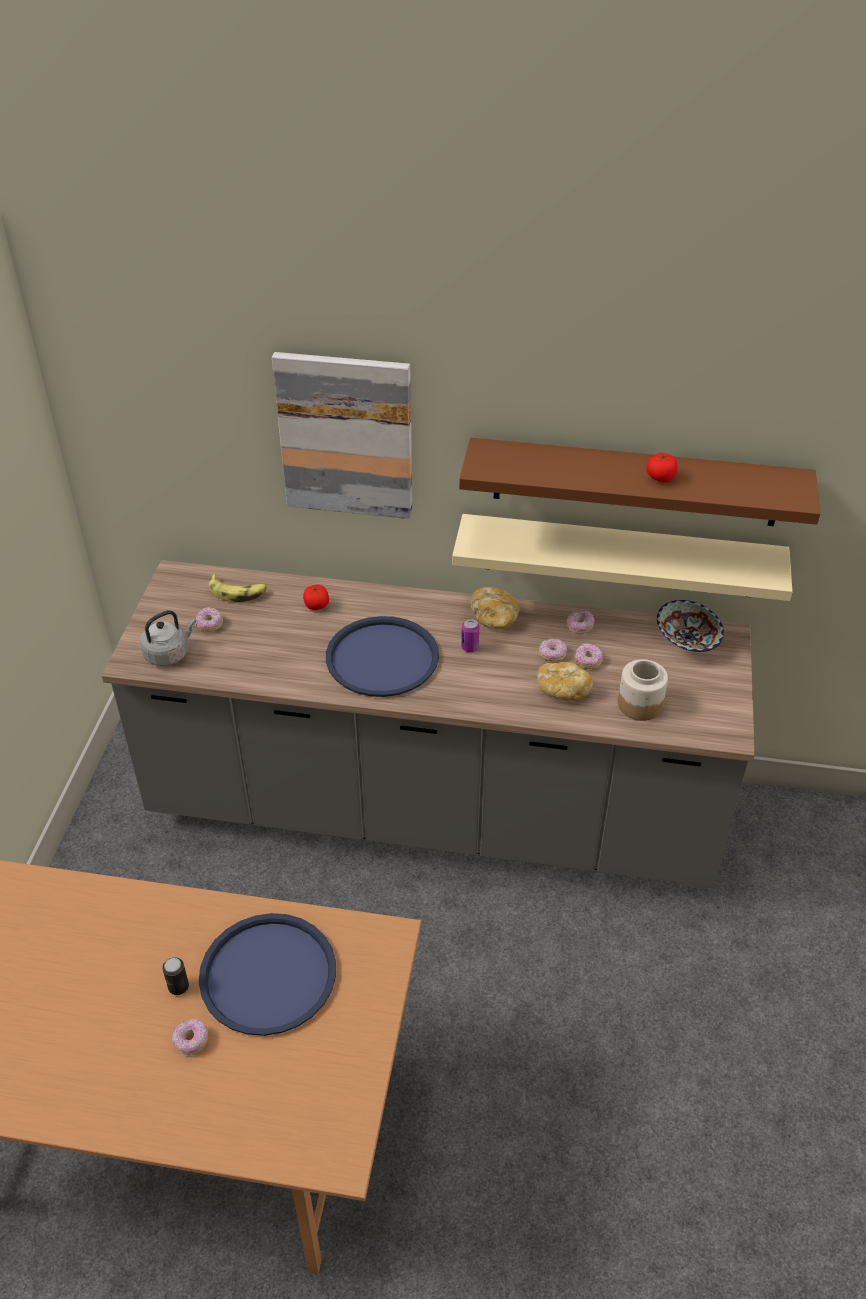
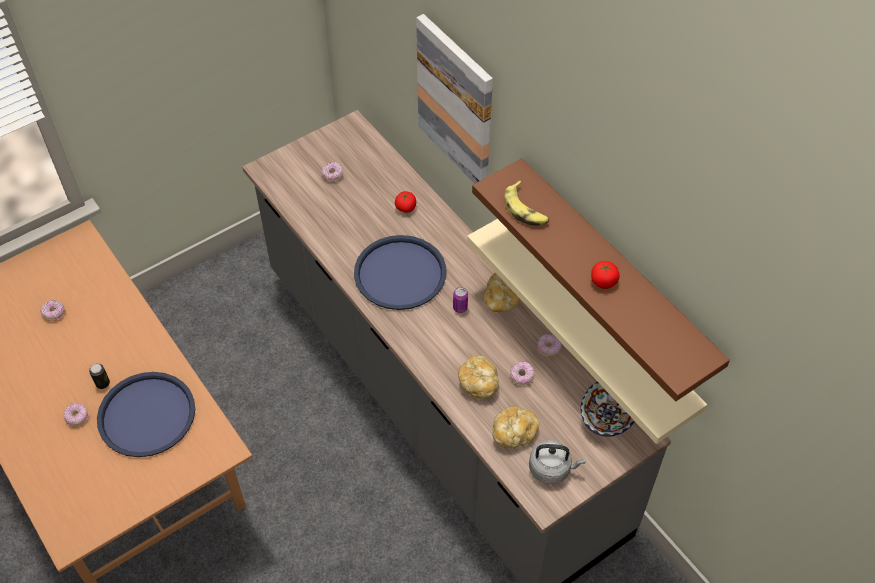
camera: 45 degrees right, 10 degrees up
(169, 653) = (290, 179): grey kettle -> grey kettle (552, 469)
(238, 592) = (373, 164): banana -> banana (526, 210)
(552, 655) = (504, 354): donut -> donut (54, 313)
(639, 704) = (514, 433): jar -> bread

